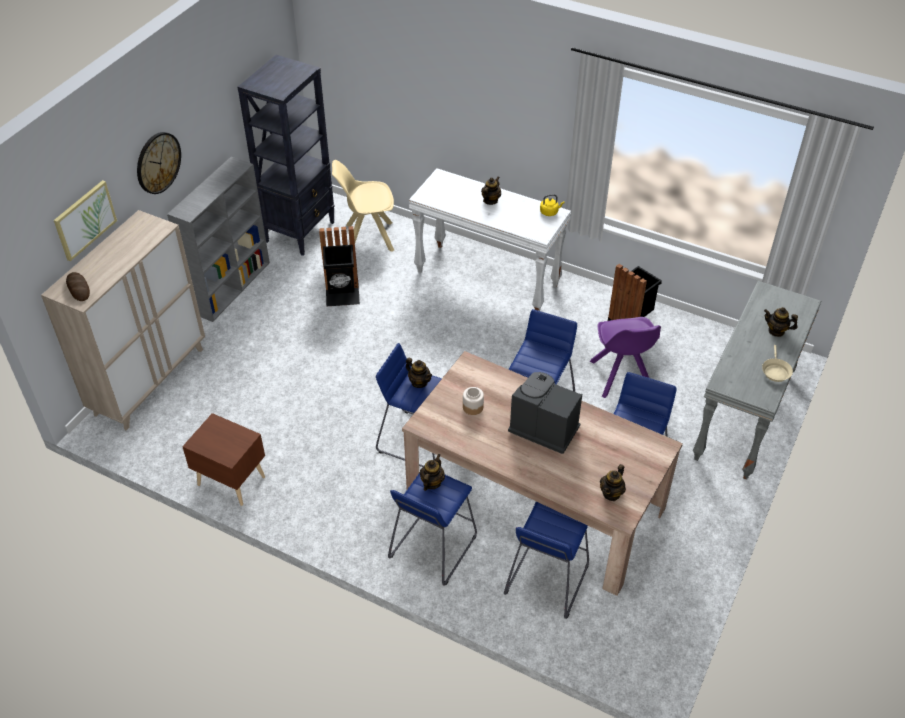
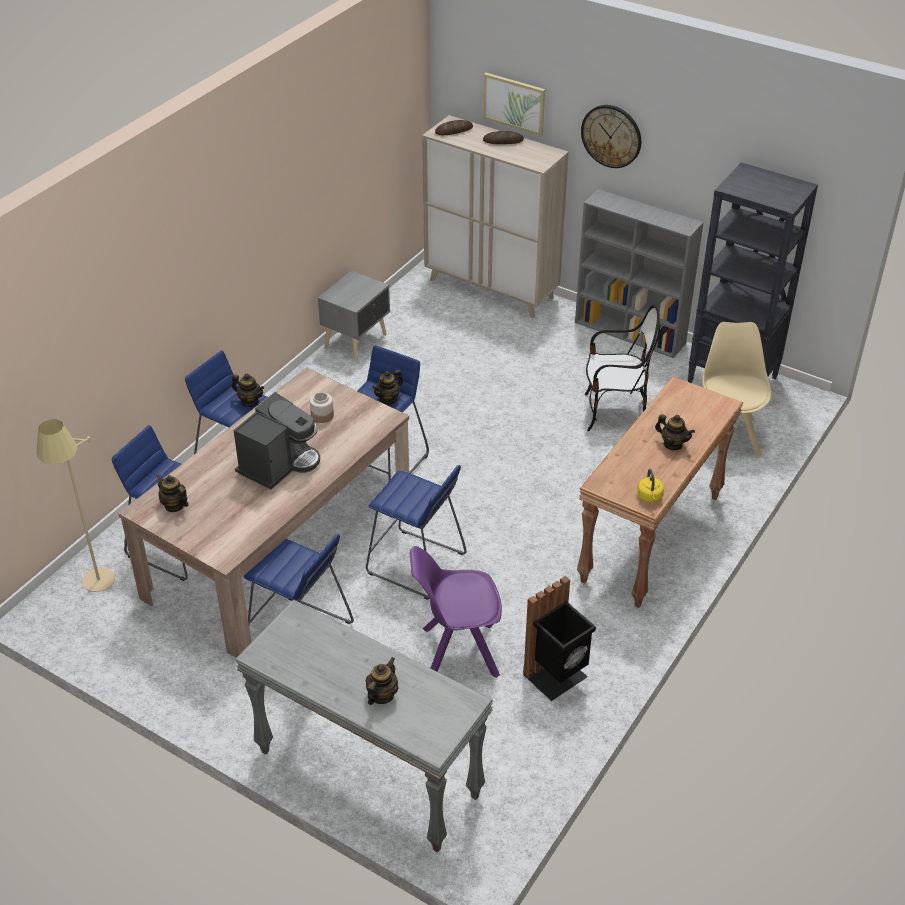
camera: 95 degrees right, 5 degrees down
(109, 252) = (503, 141): none -> bread
(231, 479) = (357, 341): brown nightstand -> grey nightstand
(343, 296) = (615, 413): black trash can -> chair
(488, 278) = (652, 539): white console table -> brown console table
(614, 632) = (98, 590): none -> beige floor lamp
(775, 371) = (306, 676): beige frying pan -> none

